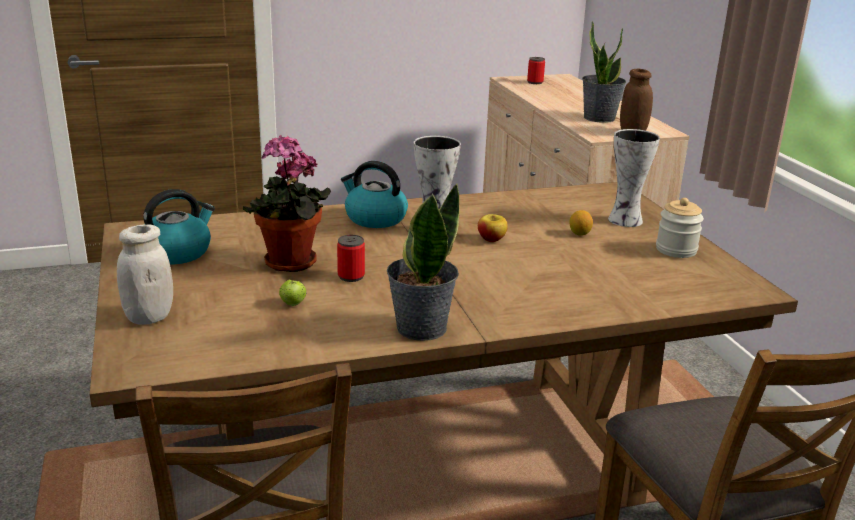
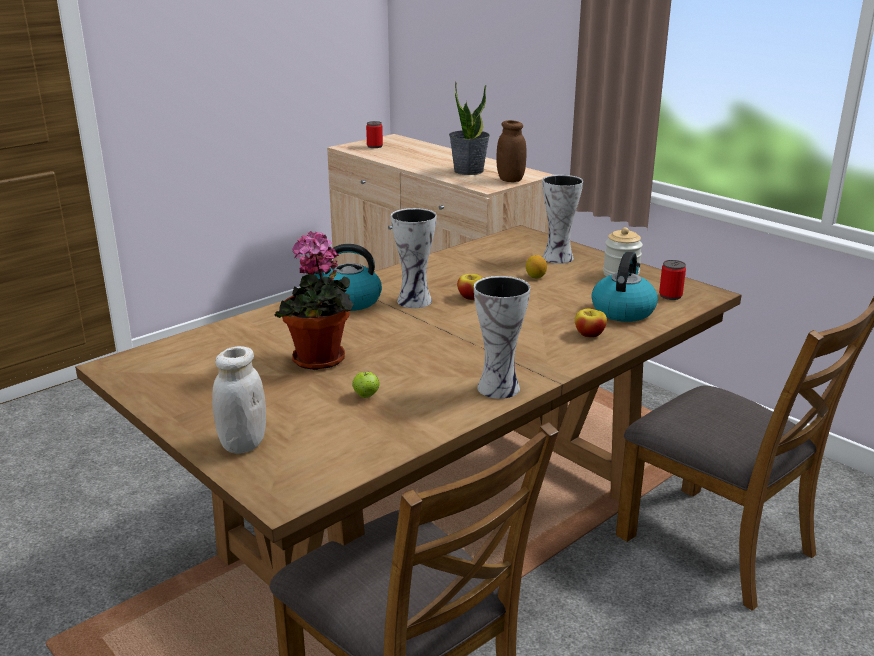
camera: 25 degrees left, 0 degrees up
(177, 252) = (194, 376): kettle -> kettle (623, 310)
(351, 276) = (389, 358): can -> can (670, 296)
(420, 328) = (499, 387): potted plant -> vase
(570, 301) = (589, 334): none -> apple

